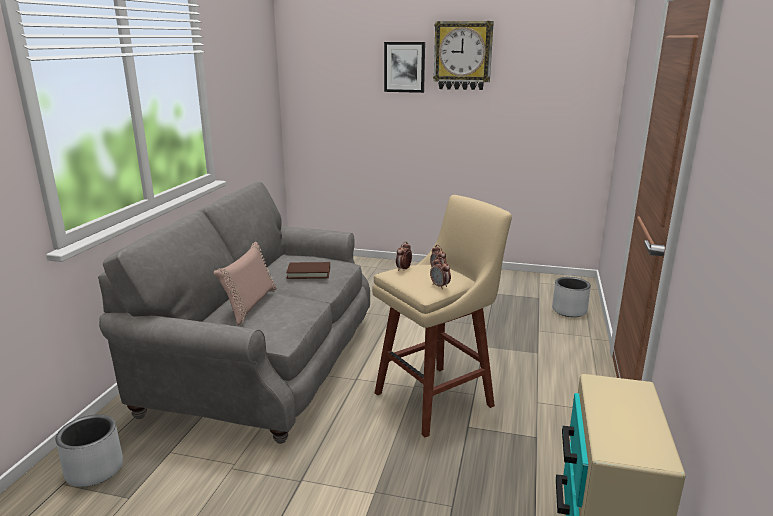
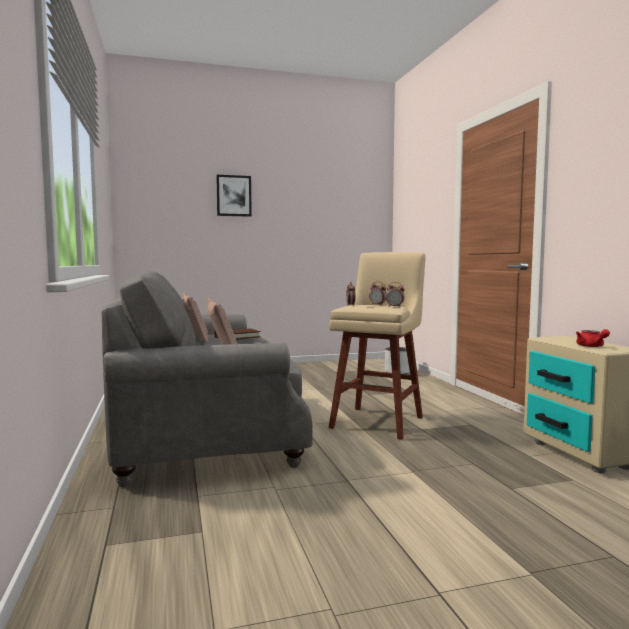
camera: 30 degrees left, 15 degrees down
(94, 469) = (129, 526): grey planter -> none
(274, 265) = (195, 338): none -> beige pillow
(463, 55) = (281, 188): wall clock -> none
(615, 430) = (591, 346): none -> red teapot

